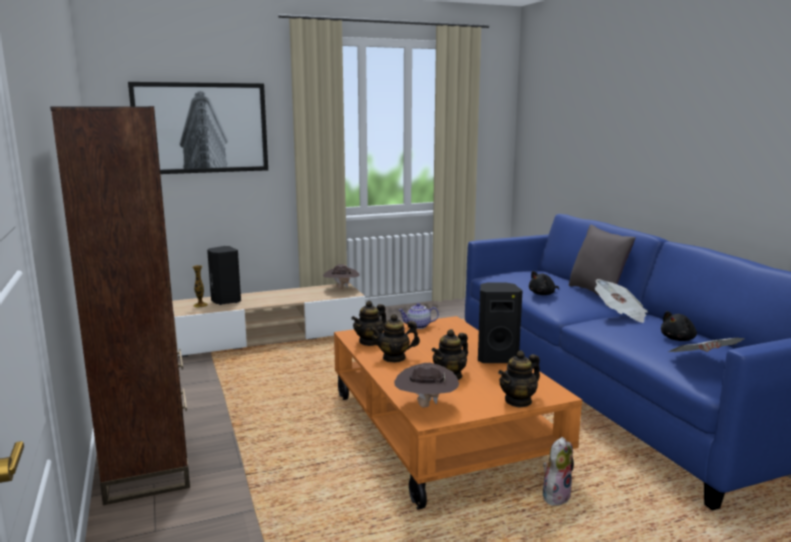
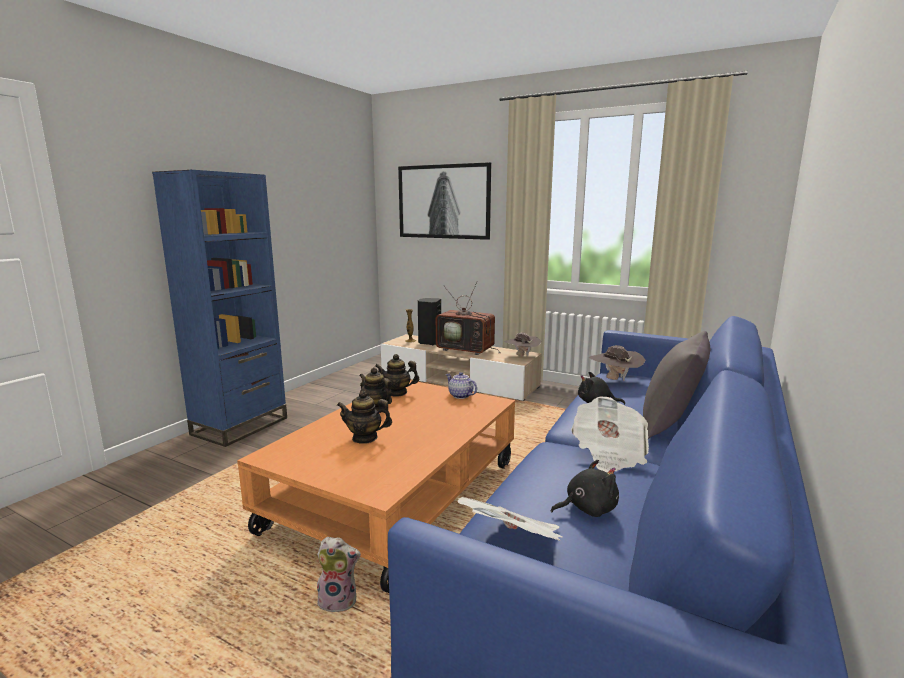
camera: 50 degrees right, 0 degrees up
(147, 466) = (240, 426): brown bookcase -> blue bookcase
(282, 297) = (467, 349): none -> television
(425, 406) = (289, 448): brown hat -> brown hat (614, 379)
(496, 358) = (435, 443): black speaker -> none
(518, 401) = (342, 481): teapot -> none
(678, 339) = (587, 508): black plush toy -> black plush toy turned 150 degrees clockwise

